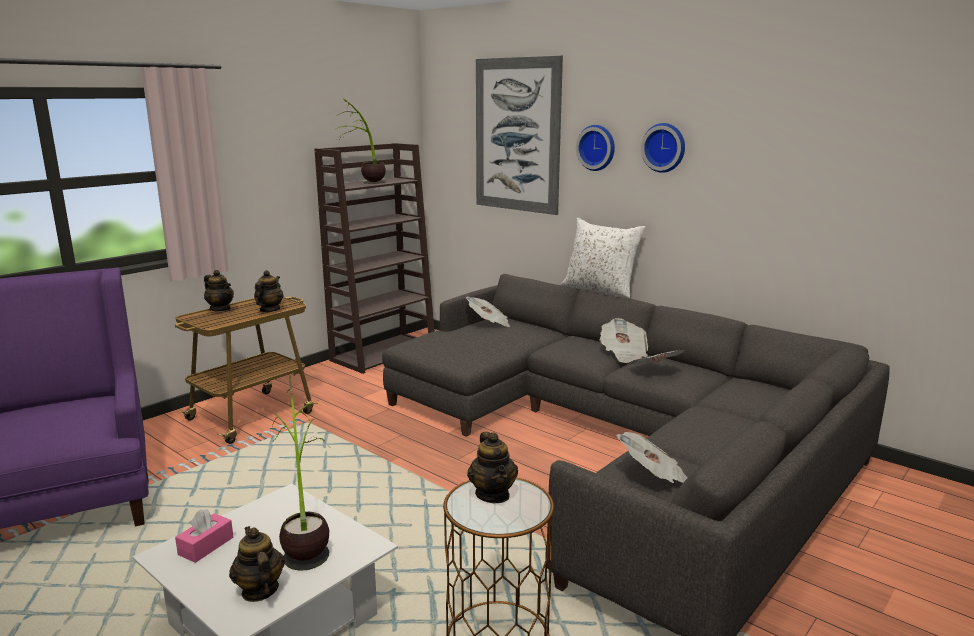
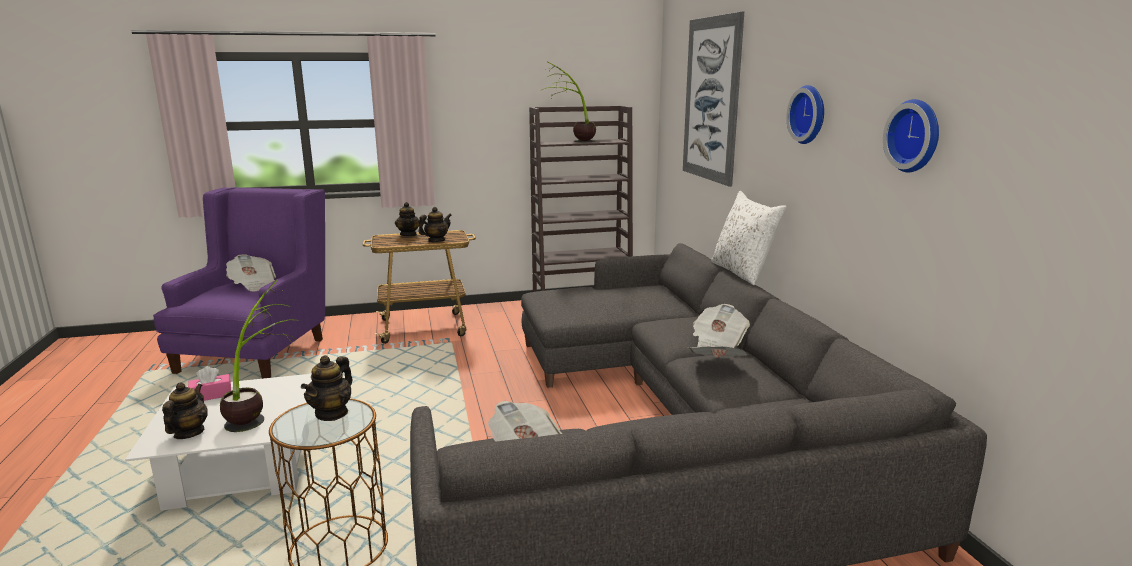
camera: 35 degrees right, 0 degrees up
(489, 323) = (637, 289): newspaper -> newspaper (253, 285)
(597, 147) = (761, 113): wall clock -> wall clock (916, 136)

